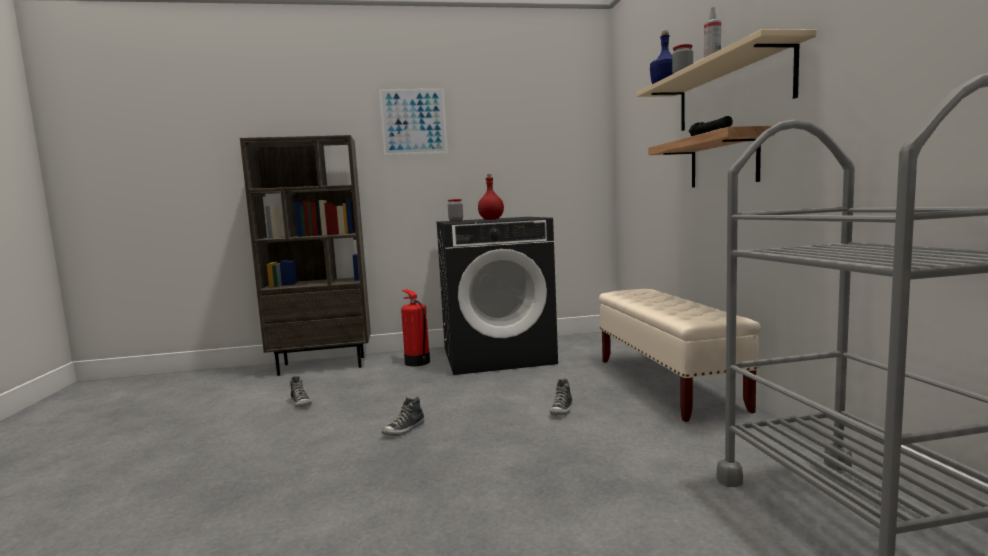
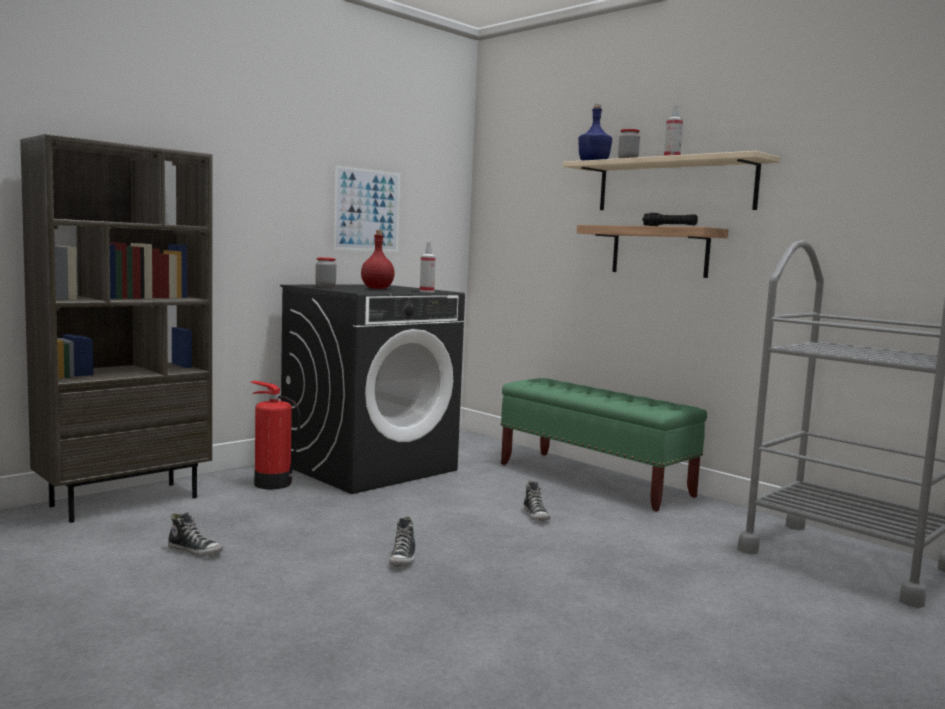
camera: 35 degrees left, 0 degrees up
(414, 121) = (258, 140): picture -> picture (367, 210)
(518, 218) = (427, 291): none -> spray bottle
(667, 384) = (594, 480): beige bench -> green bench

